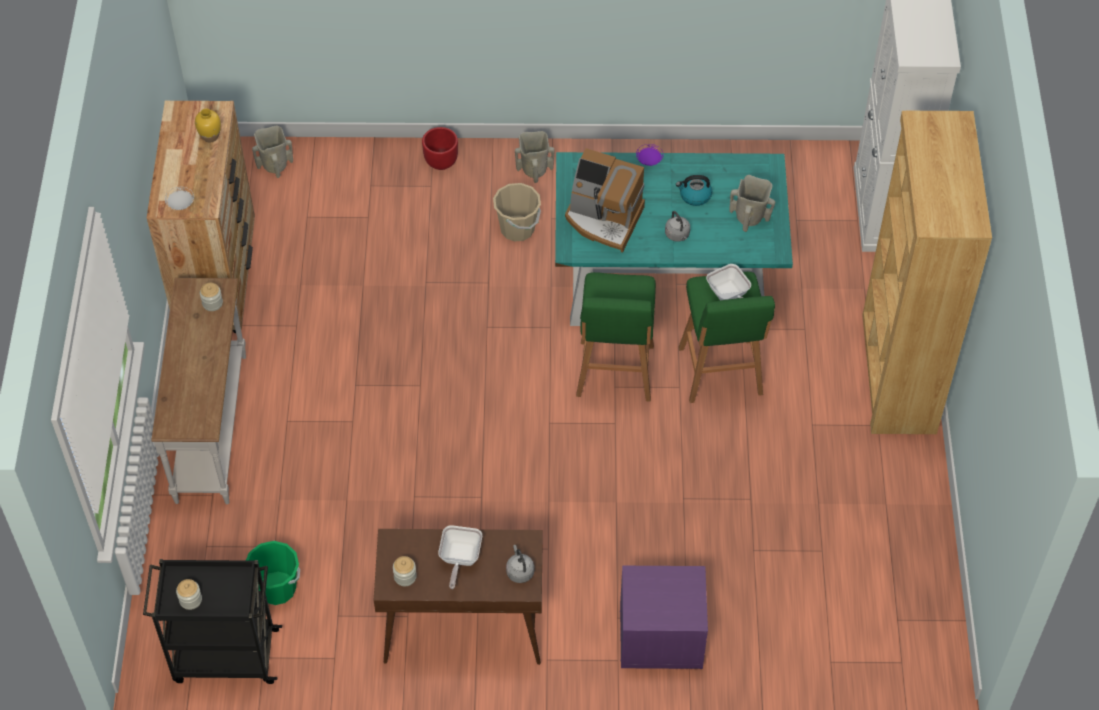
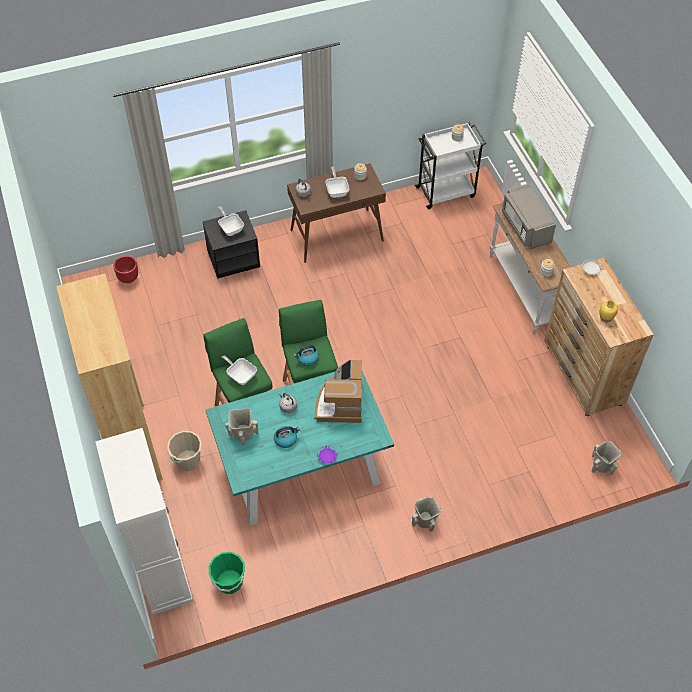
camera: 160 degrees right, 0 degrees up
(192, 384) = (525, 227): none -> grey microwave
(224, 656) = (446, 192): black cart -> white cart
(277, 588) = (439, 226): green bucket -> green bucket (229, 582)
(441, 163) = (492, 505): red planter -> red planter (128, 278)
(517, 229) = (415, 470): beige bucket -> beige bucket (188, 460)
(604, 219) = (340, 403): coffee machine -> coffee machine turned 90 degrees counterclockwise
(626, 291) = (307, 359): none -> kettle
(660, 638) = (233, 258): purple nightstand -> black nightstand
(661, 599) = (230, 228): none -> frying pan

